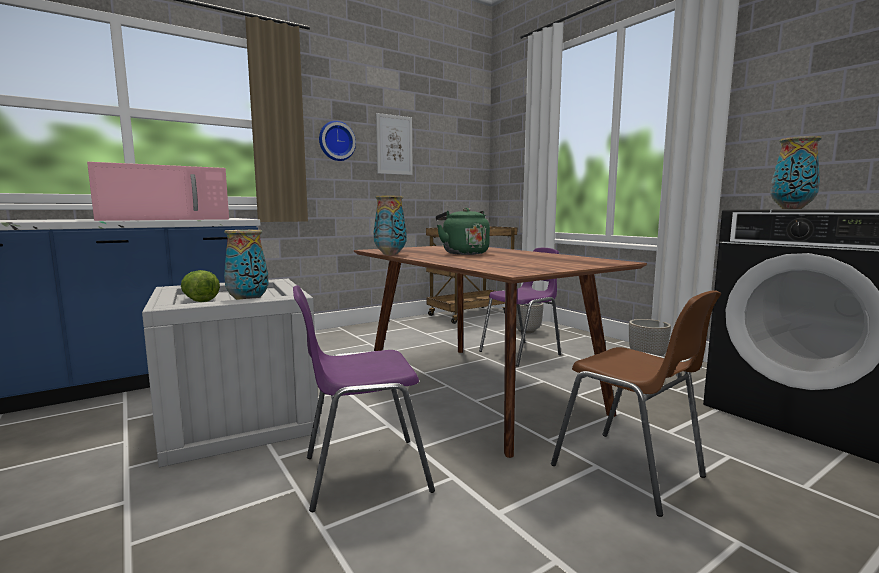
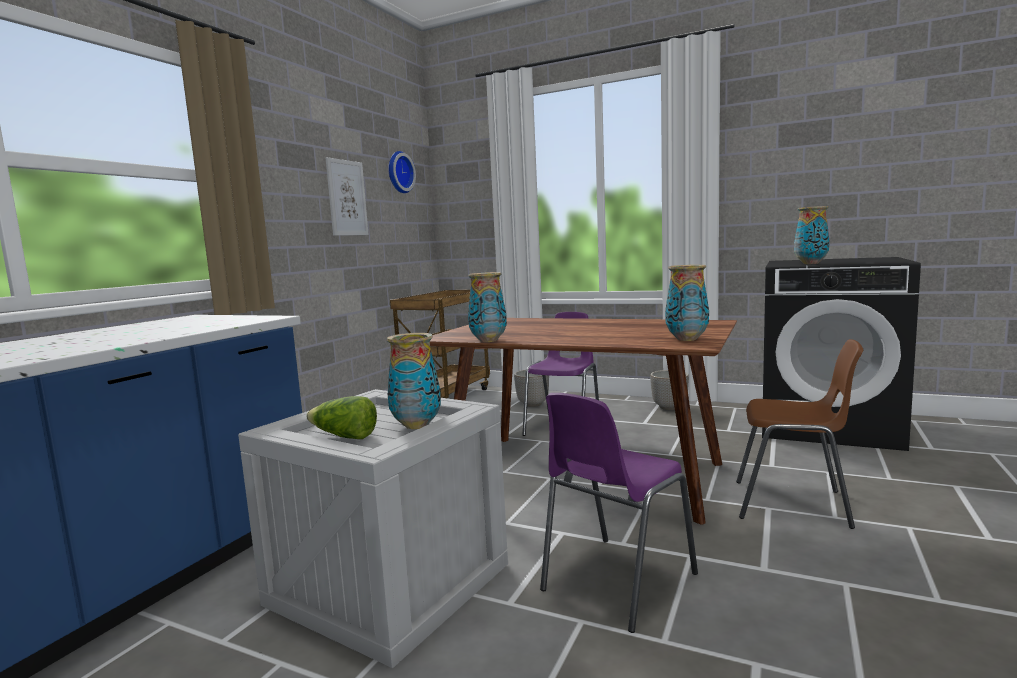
camera: 30 degrees left, 0 degrees up
(166, 219) = (165, 331): pink microwave -> none
(336, 141) = (286, 195): wall clock -> wall clock (398, 172)
(463, 253) = (553, 329): green kettle -> none
(525, 268) = (687, 339): none -> vase

